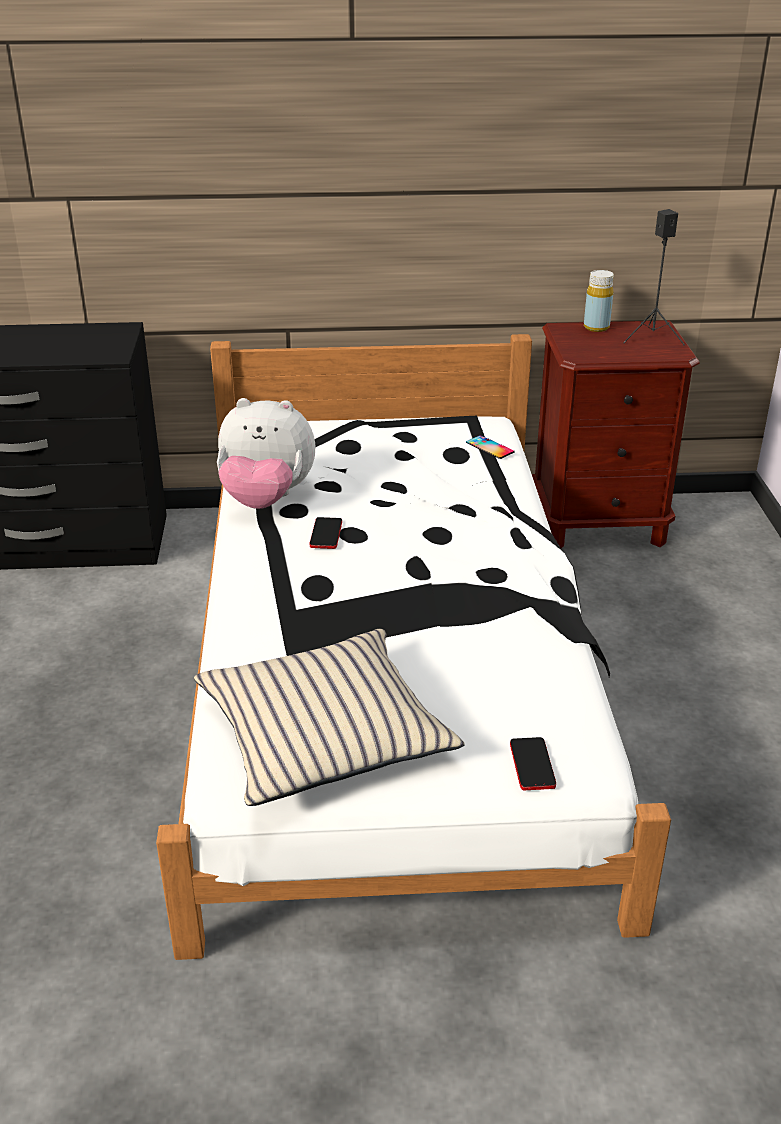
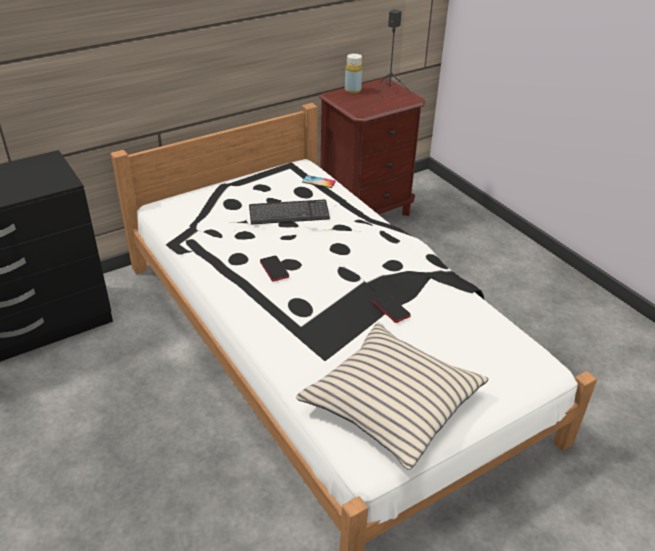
camera: 30 degrees left, 5 degrees up
(266, 499) = (213, 256): plush toy -> none
(407, 475) = (289, 214): none -> keyboard
(532, 765) = (515, 375): phone -> phone (391, 309)

